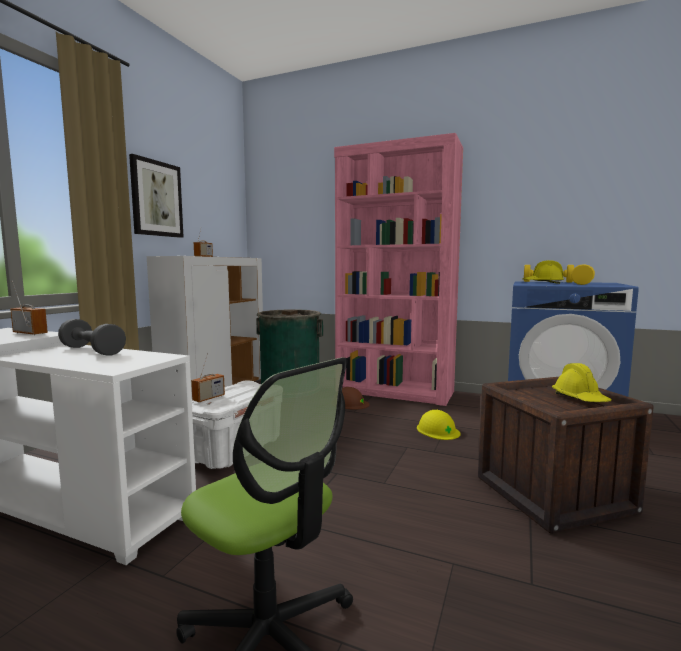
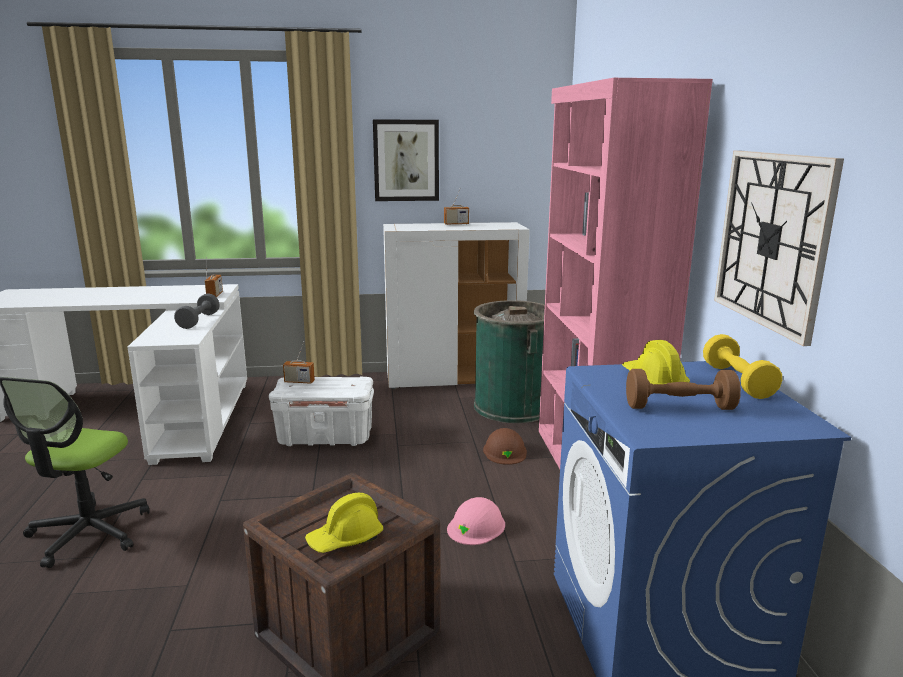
camera: 60 degrees right, 10 degrees up
(438, 430) = (476, 526): yellow hard hat -> pink hard hat
(532, 218) = (772, 240): none -> wall clock
(582, 284) = (679, 407): yellow dumbbell -> brown dumbbell

